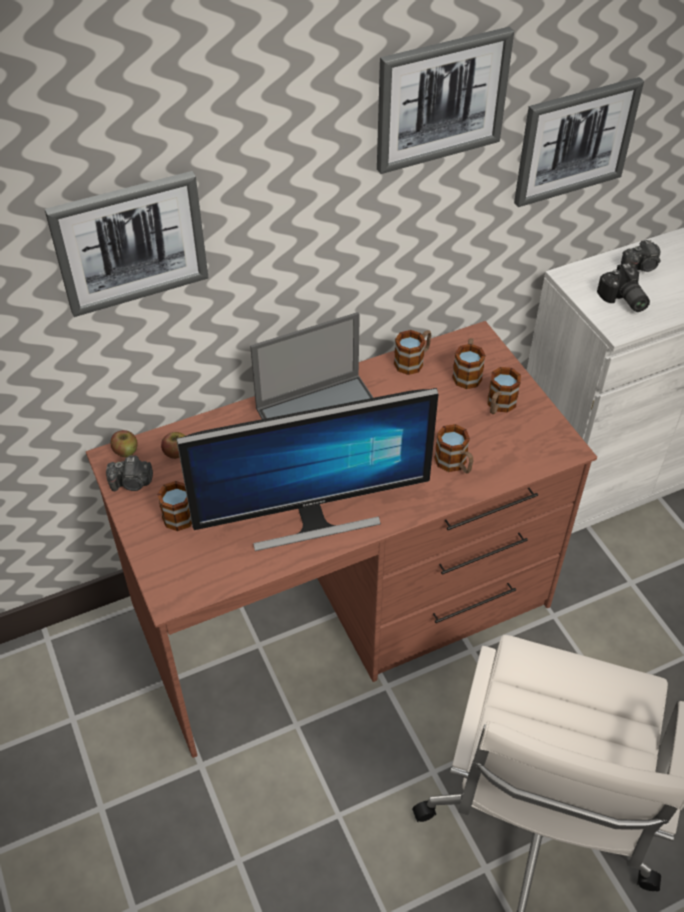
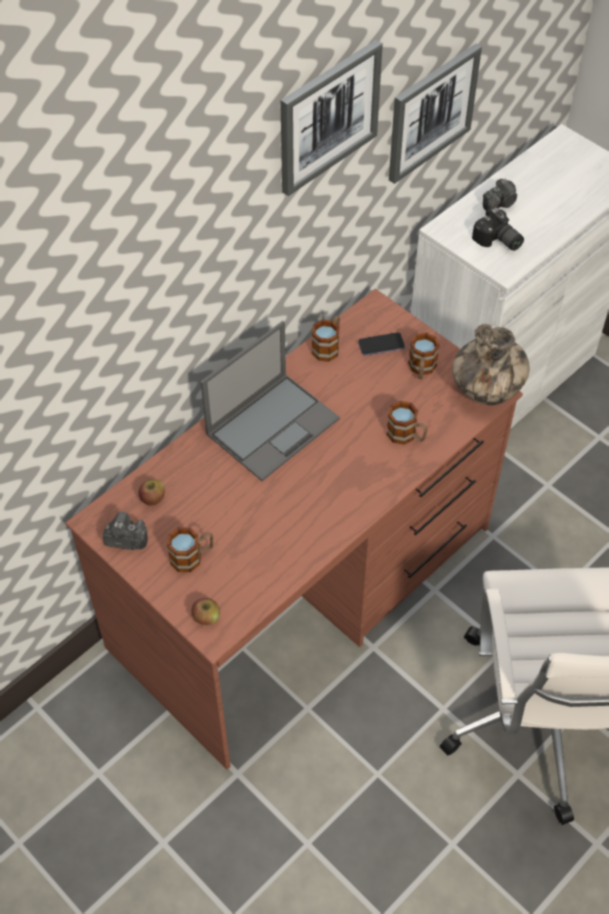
camera: 20 degrees left, 5 degrees up
(126, 451) = (104, 511): apple -> apple (206, 617)
(130, 242) = (93, 325): picture -> none
(132, 483) = (126, 540): camera -> camera turned 150 degrees counterclockwise
(312, 519) = (305, 524): monitor -> none
(467, 373) = (381, 345): mug -> phone
(559, 444) = (487, 391): none -> vase

